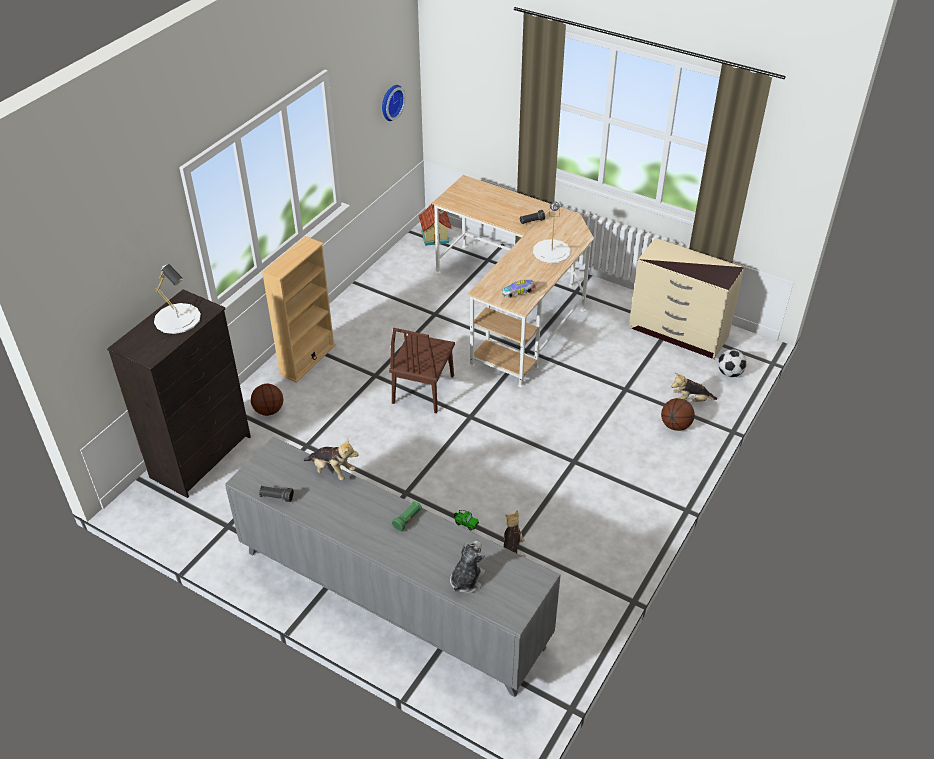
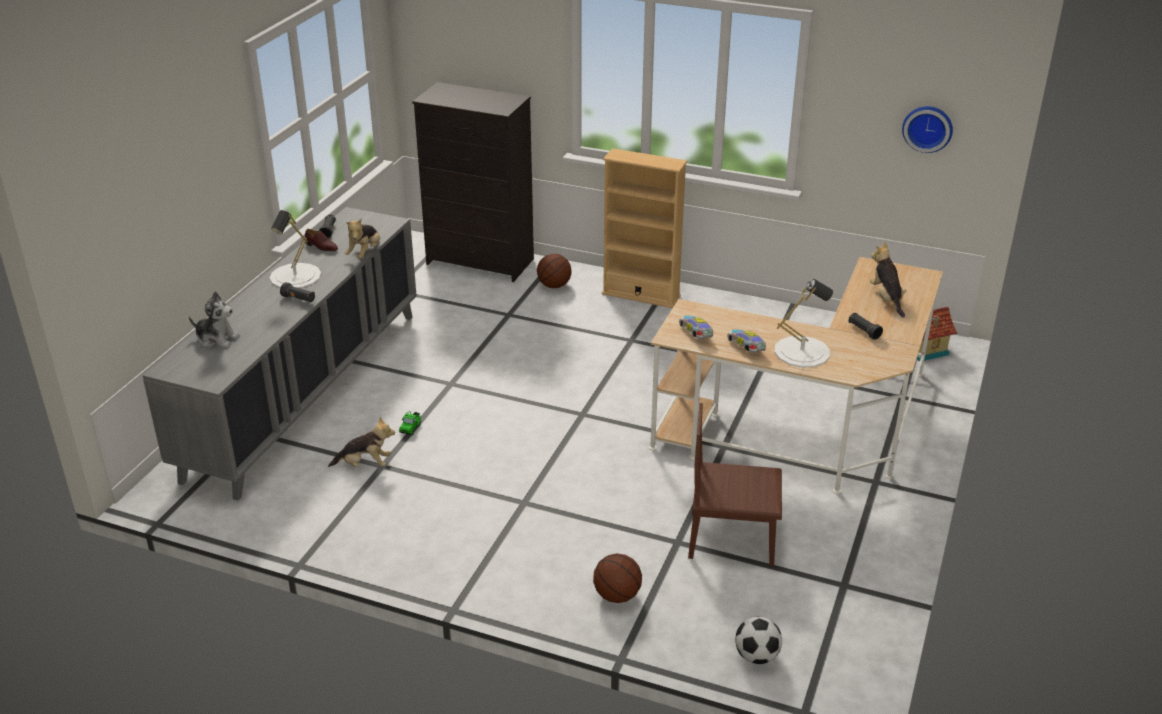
camera: 80 degrees right, 10 degrees down
(177, 318) = (485, 100): white table lamp -> white table lamp (295, 276)
(308, 503) = (321, 247): none -> brown shoe
(408, 519) = (299, 299): green flashlight -> black flashlight
(423, 389) = (619, 375): brown chair -> brown chair (732, 538)
(541, 273) = (746, 347): none -> toy car
(678, 333) = (830, 594): beige dresser -> none
(690, 400) = (676, 611): plush toy -> plush toy (886, 299)

